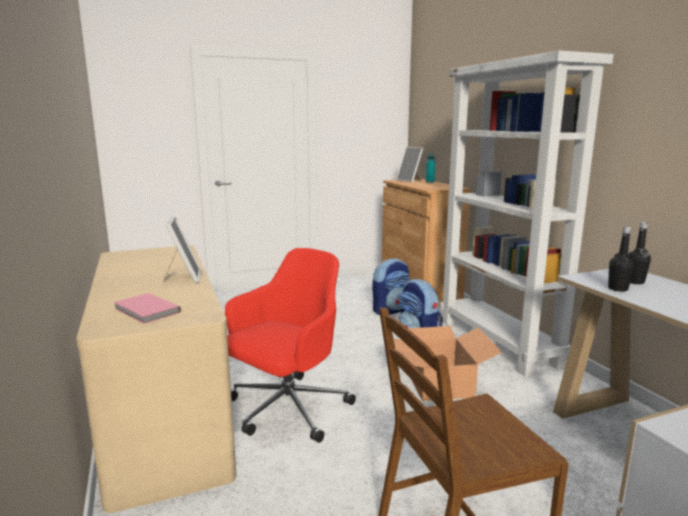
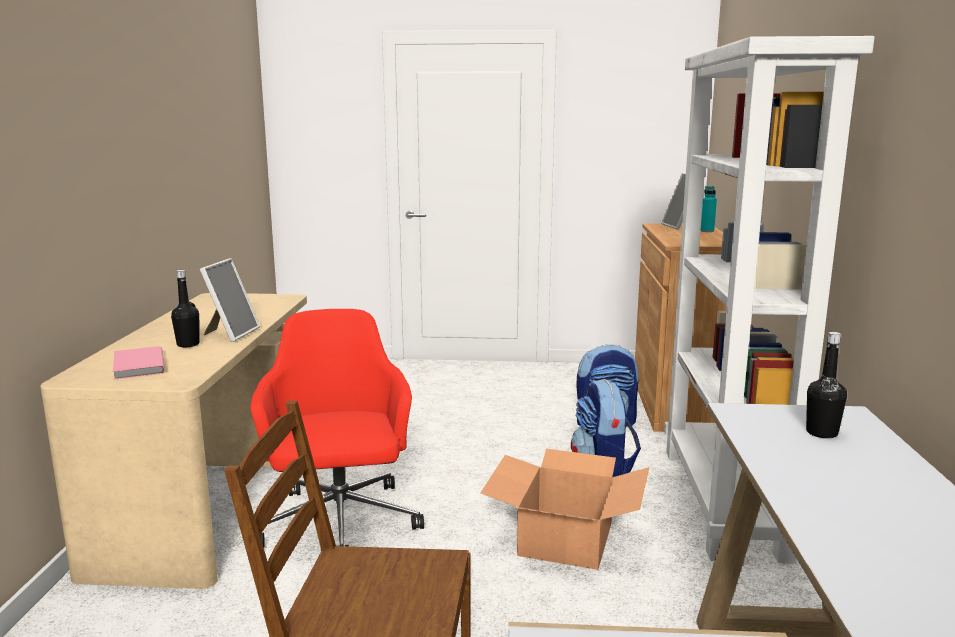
camera: 25 degrees right, 0 degrees up
(286, 409) = (339, 523): red office chair -> red office chair turned 75 degrees counterclockwise
(618, 289) = (766, 438): black bottle -> black bottle (188, 344)

